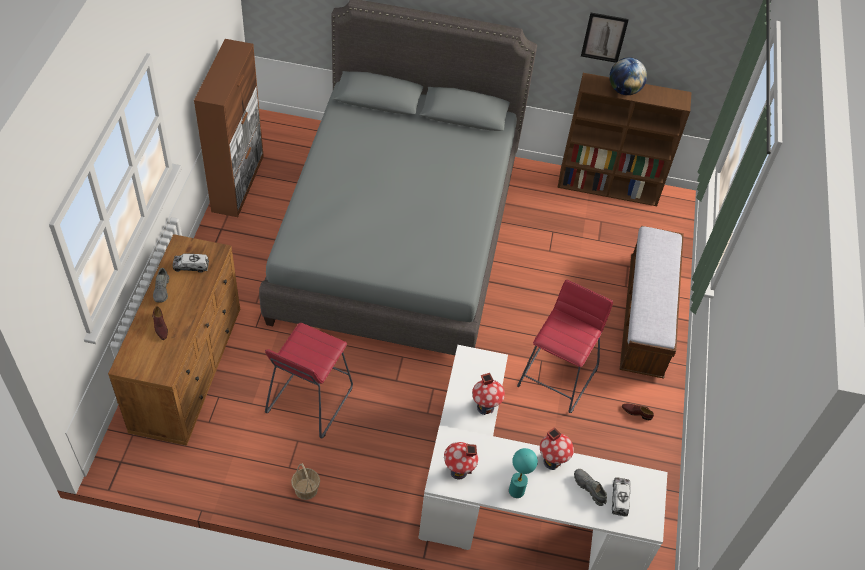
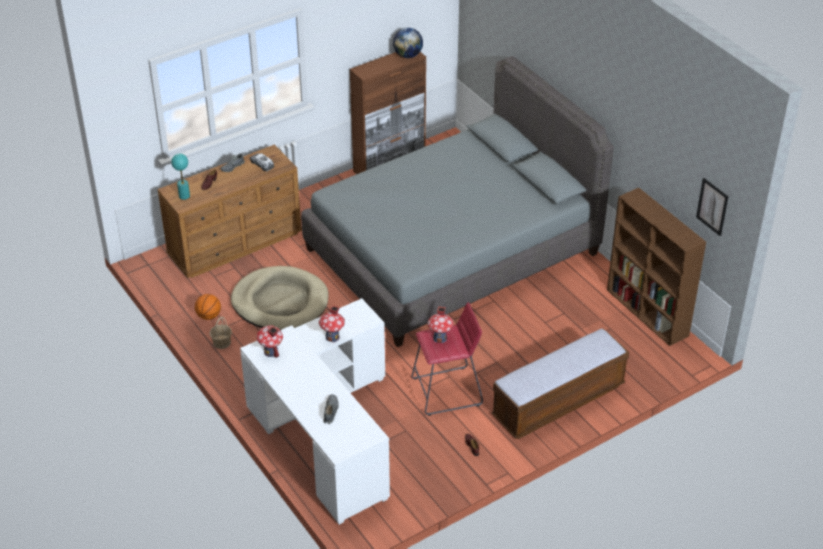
camera: 50 degrees right, 10 degrees down
(258, 470) = (209, 316): none -> basketball
(309, 401) = (280, 302): red stool -> beige dog bed
(516, 490) = (288, 383): turquoise table lamp -> turquoise table lamp (184, 196)
(552, 461) = (328, 384): toy house -> toy house (440, 338)
(604, 37) = (654, 160): picture -> picture (712, 206)
(619, 499) = (340, 428): toy truck -> none
(624, 90) = (653, 213): globe -> globe (408, 55)

